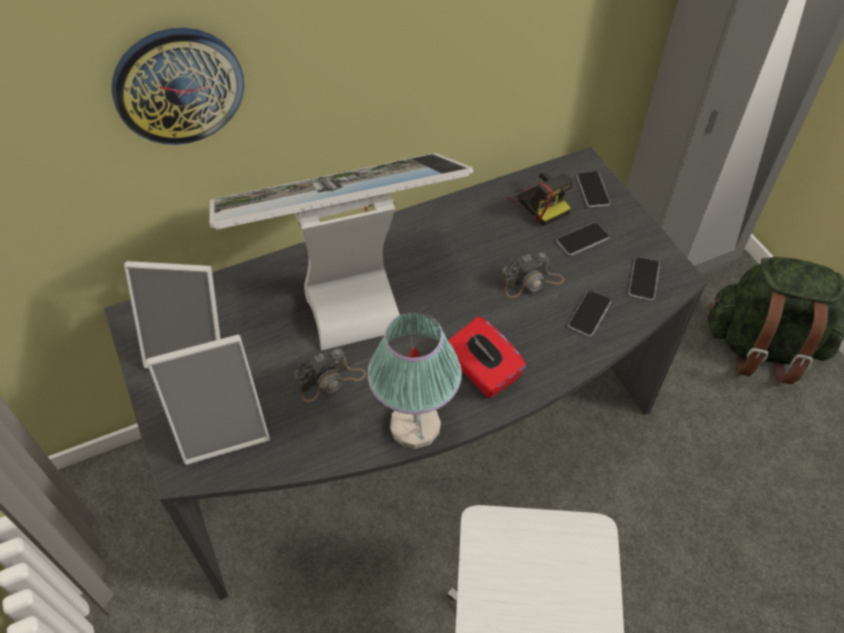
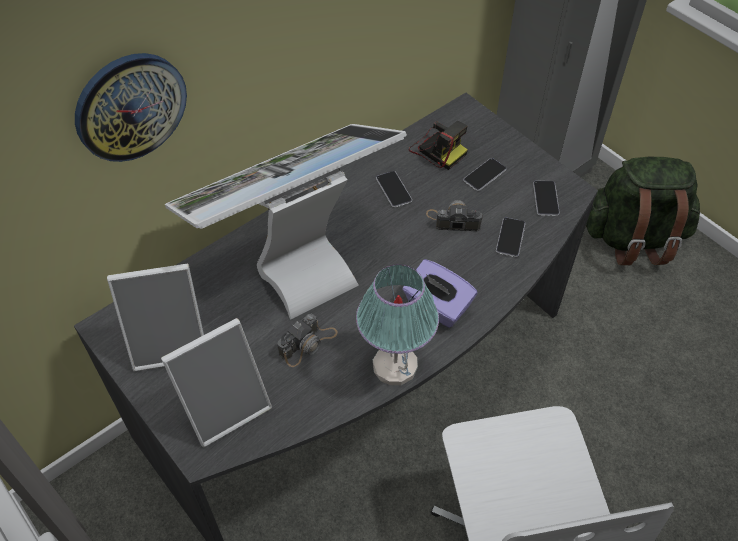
camera: 15 degrees left, 0 degrees up
(483, 371) = (437, 306): red tissue box -> purple tissue box
(532, 281) = (453, 220): camera -> camera turned 135 degrees counterclockwise
(592, 190) = (479, 130): phone -> phone (393, 190)

